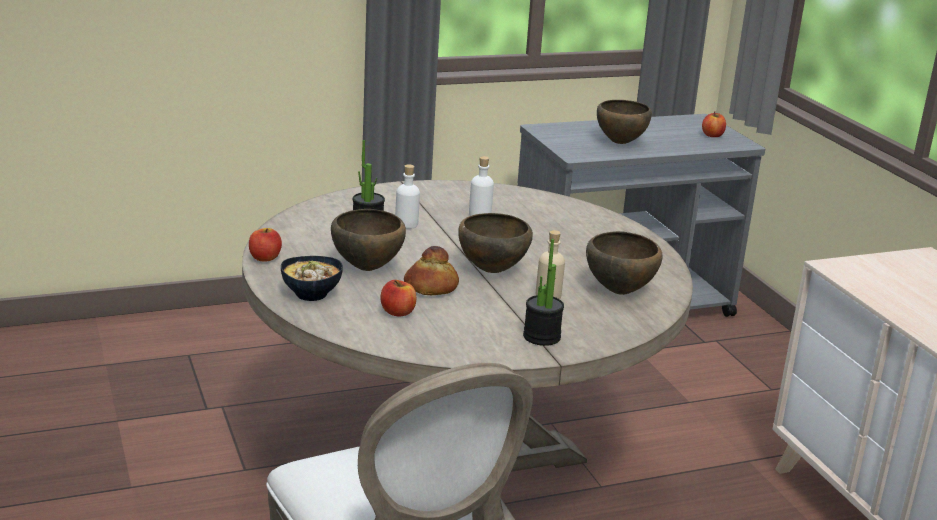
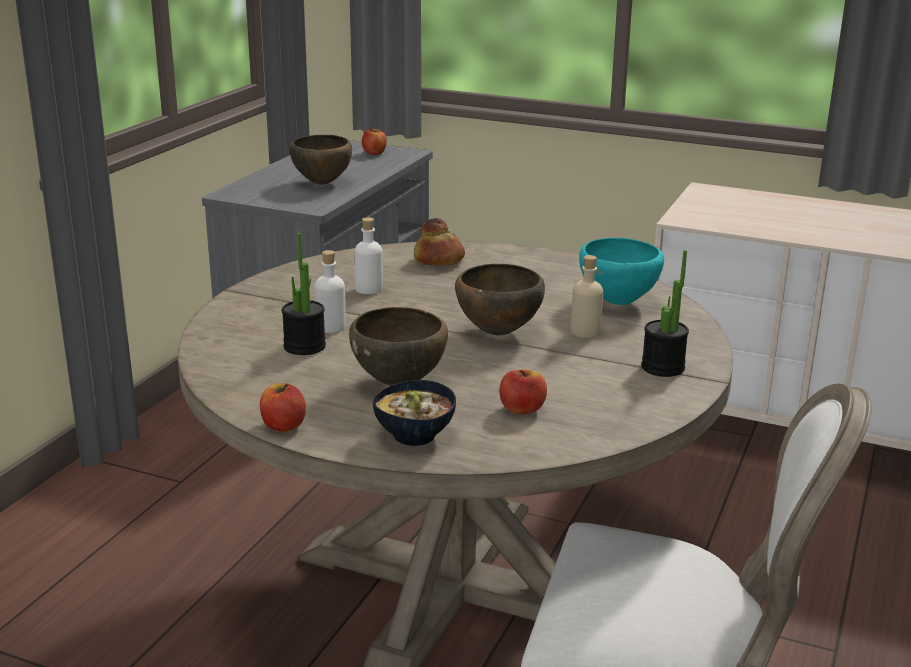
camera: 45 degrees left, 0 degrees up
(430, 287) = (491, 372): bread -> bread (438, 260)
(620, 291) = (618, 302): brown bowl -> turquoise bowl

